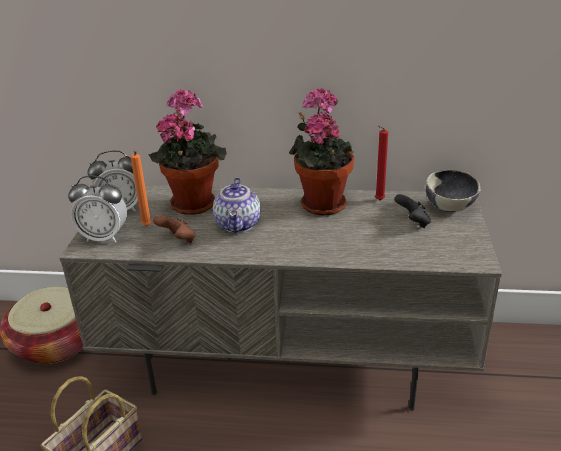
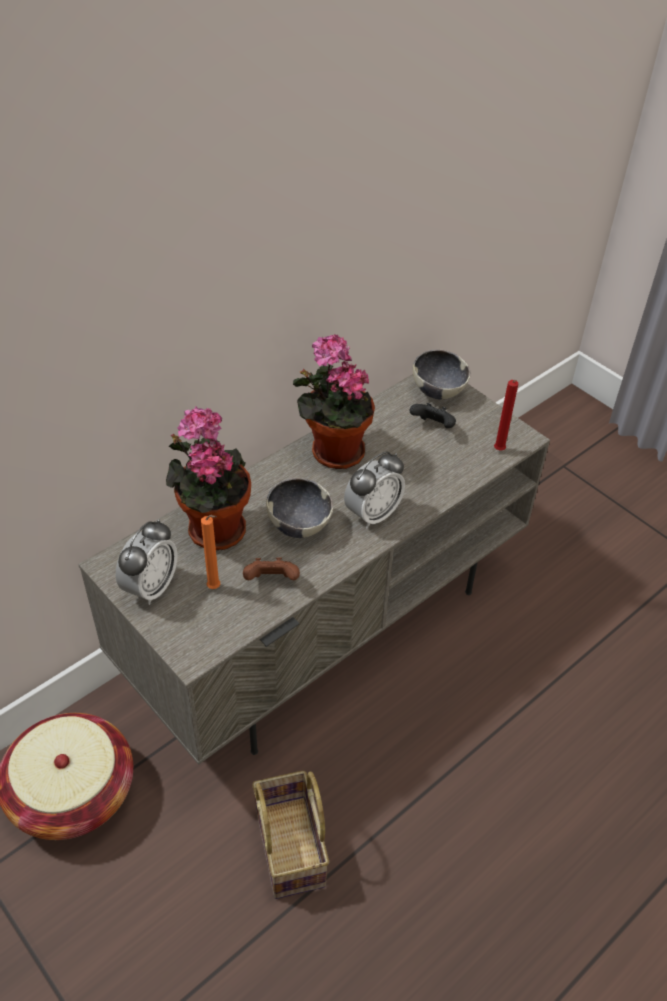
camera: 50 degrees left, 15 degrees up
(104, 237) = (193, 630): alarm clock -> alarm clock (372, 514)
(239, 225) = (299, 525): teapot -> bowl
(378, 200) = (375, 418): red candle -> red candle (499, 451)

